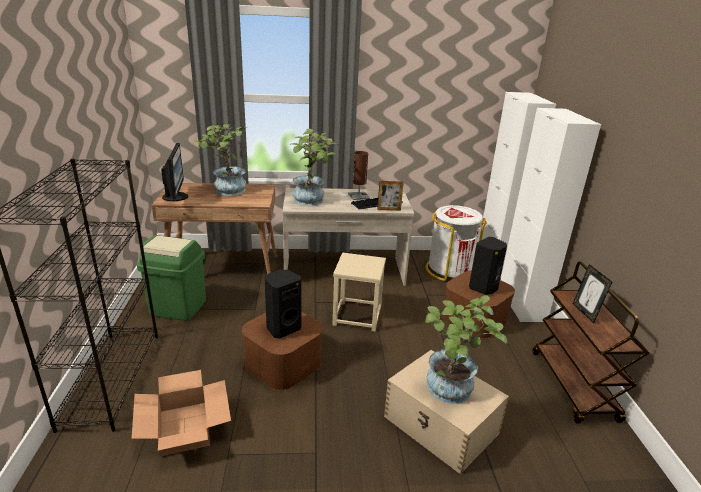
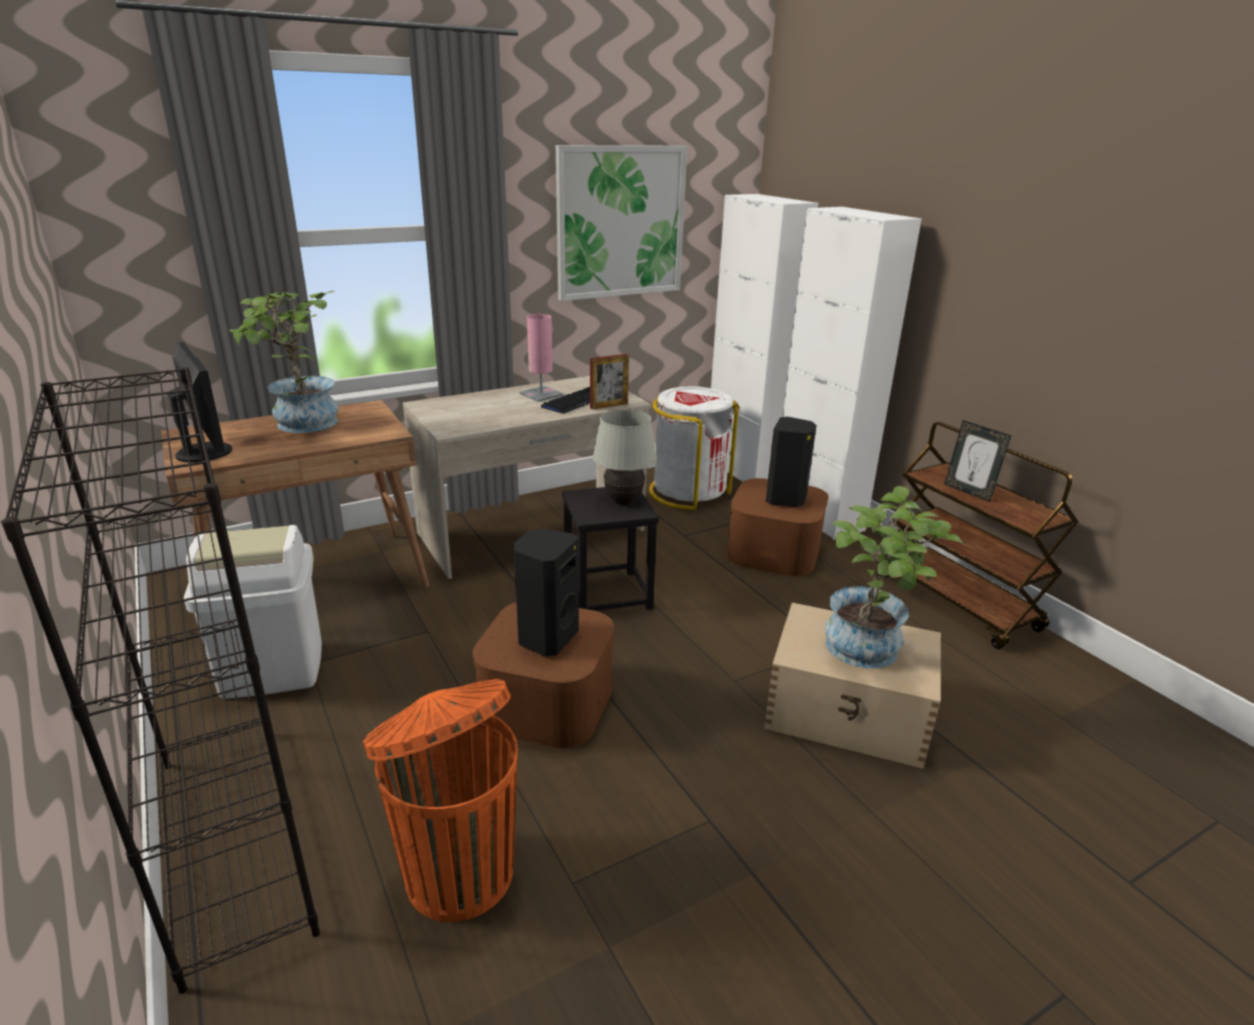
camera: 25 degrees left, 0 degrees up
(178, 307) = (272, 669): green trash can -> white trash can
(184, 428) = (457, 871): cardboard box -> orange trash can
(312, 200) = (472, 414): potted plant -> none
(357, 316) = (607, 594): beige stool -> black stool
(358, 196) = (541, 394): brown table lamp -> pink table lamp
(368, 266) = (623, 502): none -> white table lamp
(431, 103) = (620, 222): none -> picture

